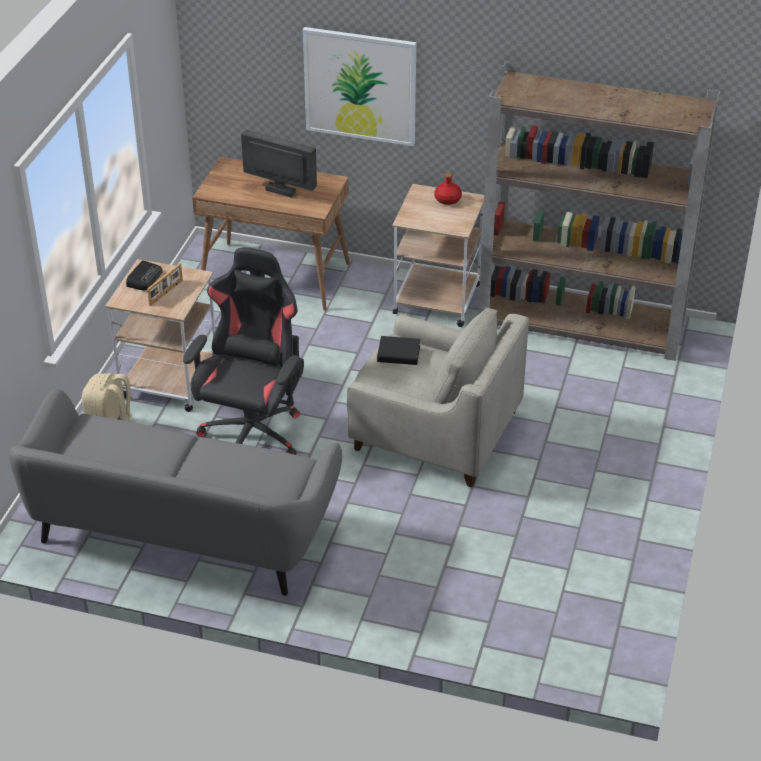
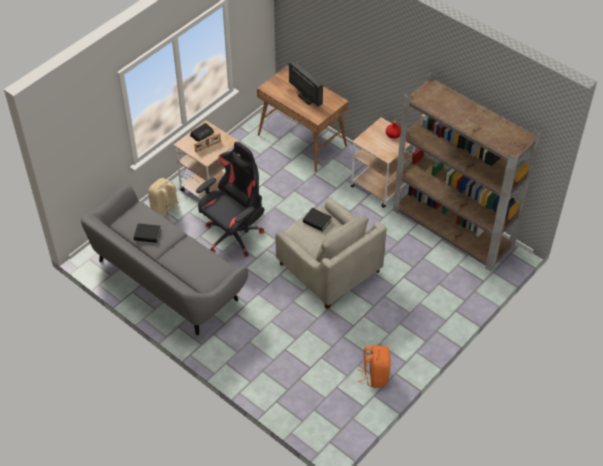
camera: 25 degrees right, 10 degrees up
(130, 456) = (147, 235): none -> black book
(360, 86) = (359, 55): picture -> none
(610, 554) = (375, 375): none -> orange backpack

